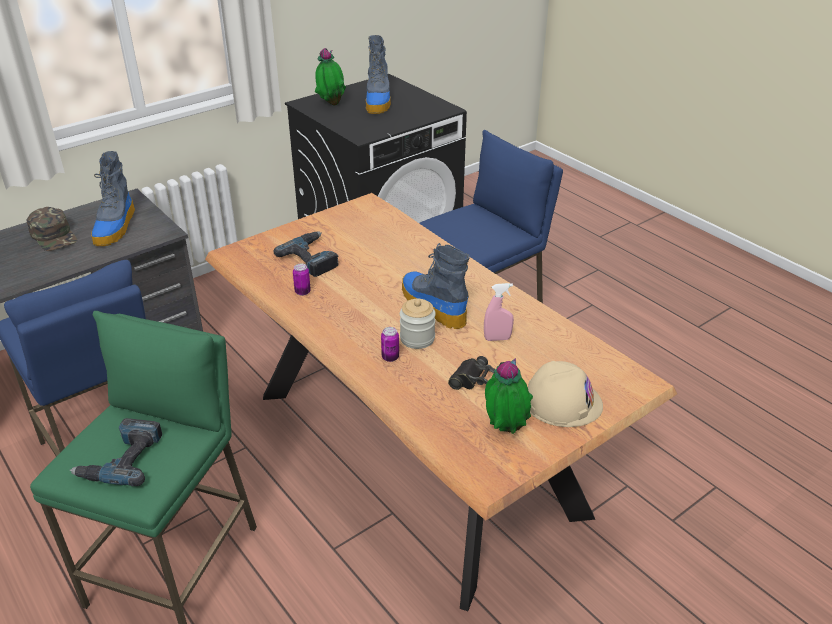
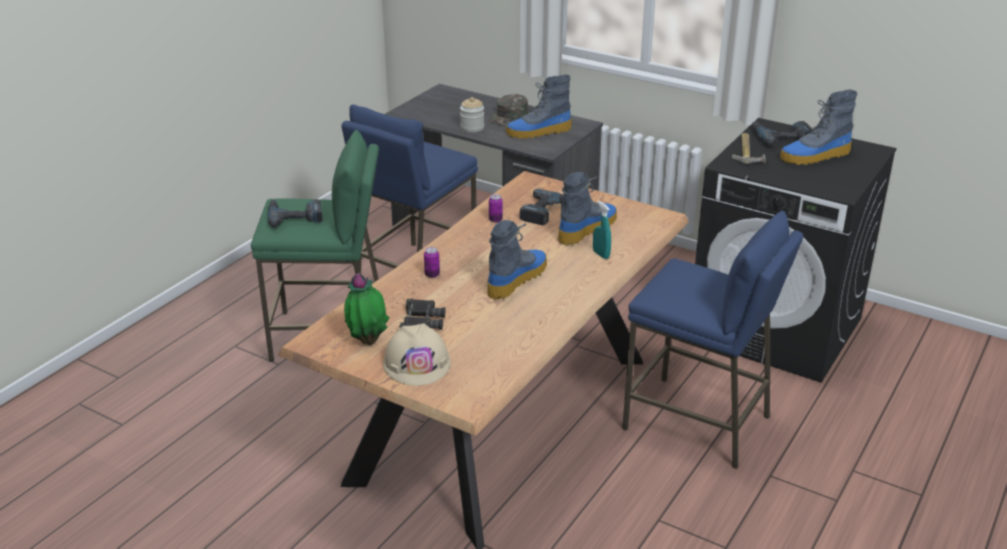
camera: 70 degrees right, 5 degrees down
(331, 104) = (780, 137): potted plant -> power drill
(346, 122) = (748, 152): none -> hammer
(362, 245) = (587, 229): none -> boot
(415, 249) = (601, 254): none -> turquoise spray bottle
(417, 338) = (464, 281): jar -> jar (472, 127)
(497, 338) = (488, 319): pink spray bottle -> none

